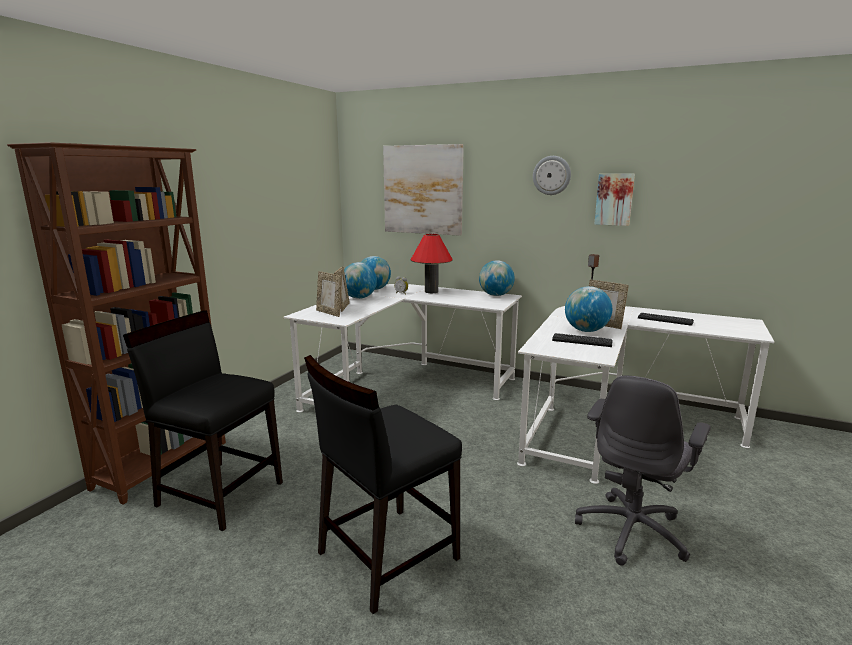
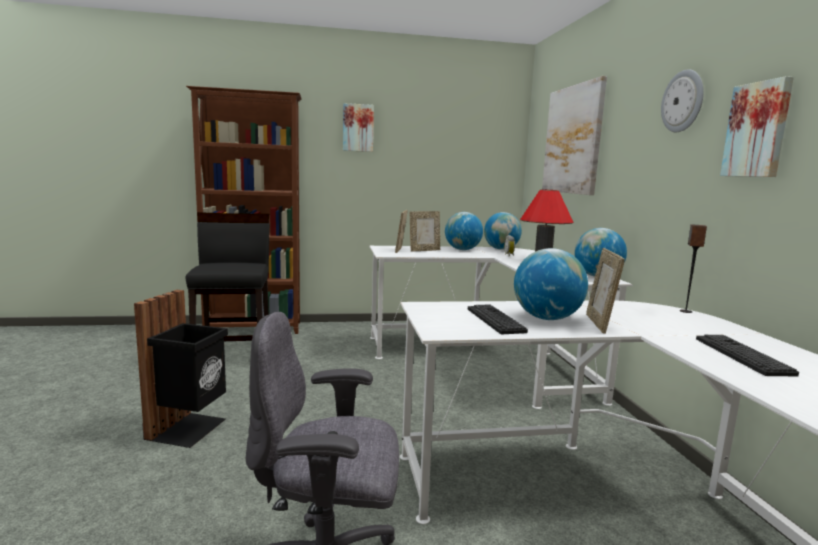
camera: 55 degrees right, 5 degrees down
(217, 183) = (358, 128): none -> picture
(386, 555) = (190, 429): black chair -> black trash can

